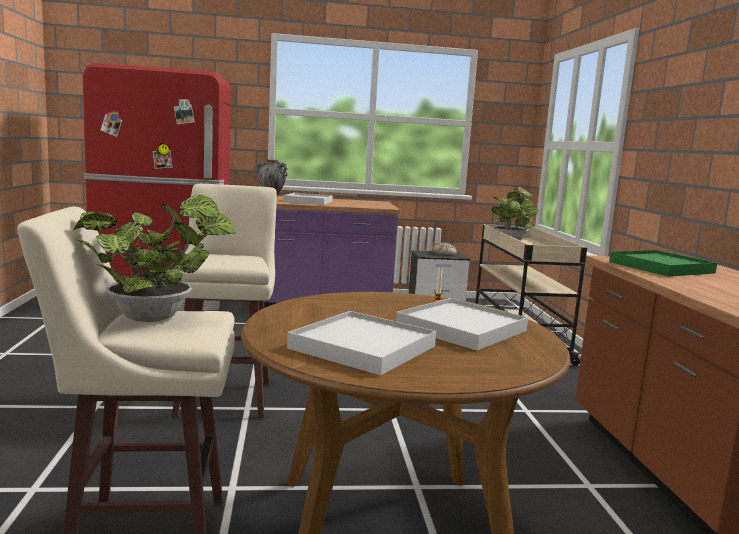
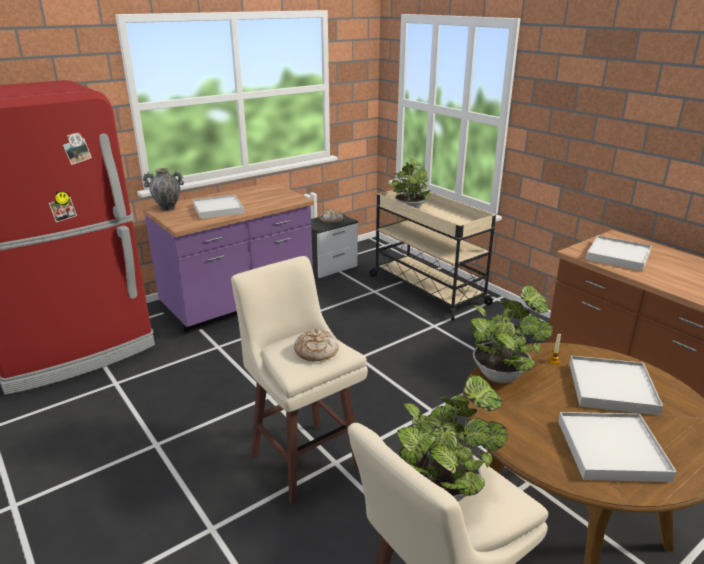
camera: 30 degrees left, 15 degrees up
(230, 260) = (316, 351): none -> bread
(363, 298) = (502, 373): none -> potted plant
(661, 267) = (618, 256): green tray -> white tray

